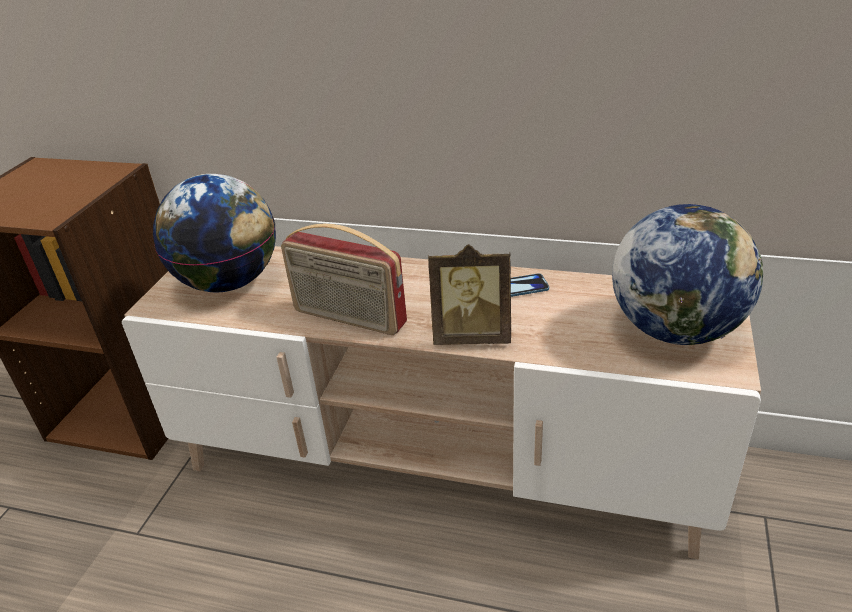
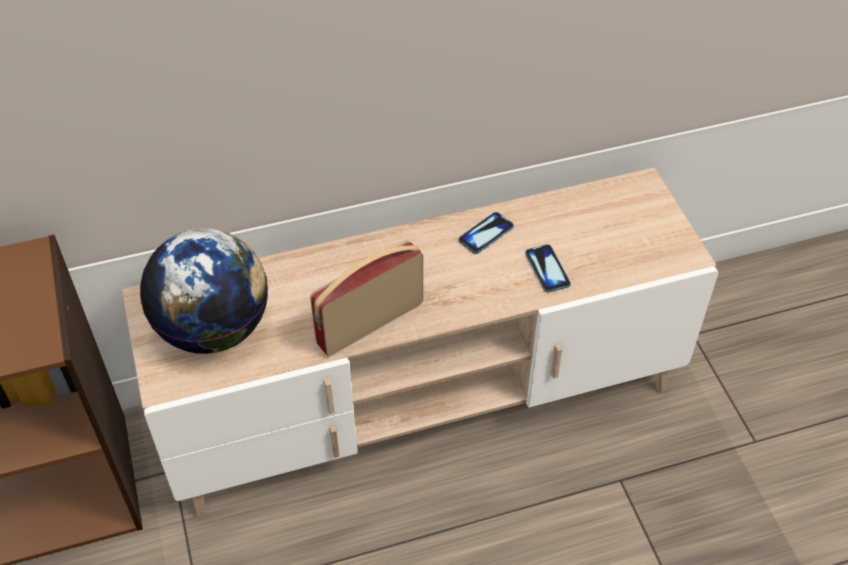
camera: 35 degrees left, 15 degrees up
(348, 318) = (369, 322): radio -> radio turned 150 degrees clockwise
(472, 336) = (488, 299): picture frame -> none
(554, 332) = (547, 269): none -> phone
(675, 329) = (632, 231): globe -> none

